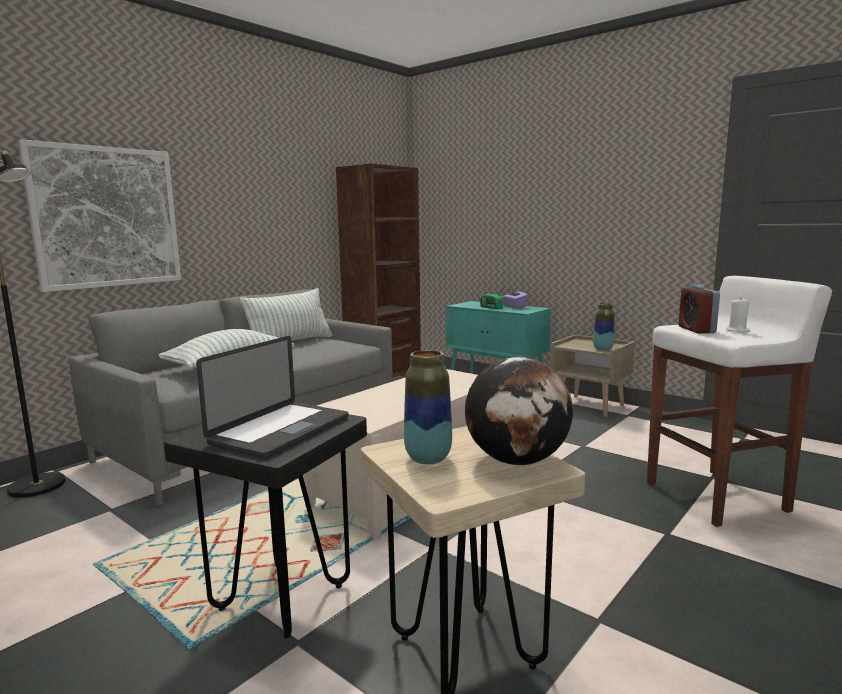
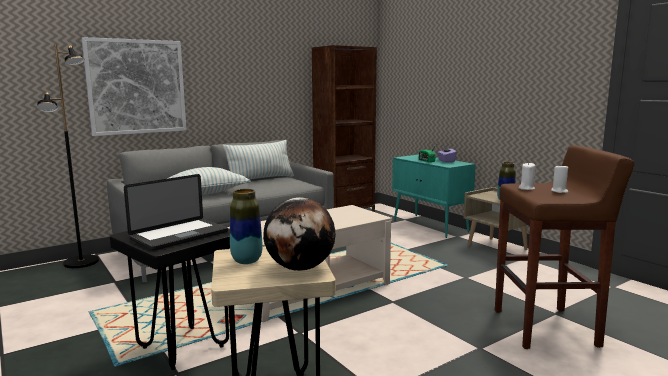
camera: 15 degrees right, 0 degrees up
(696, 330) = (526, 188): alarm clock -> white candle
(717, 497) = (546, 328): white stool -> brown stool

